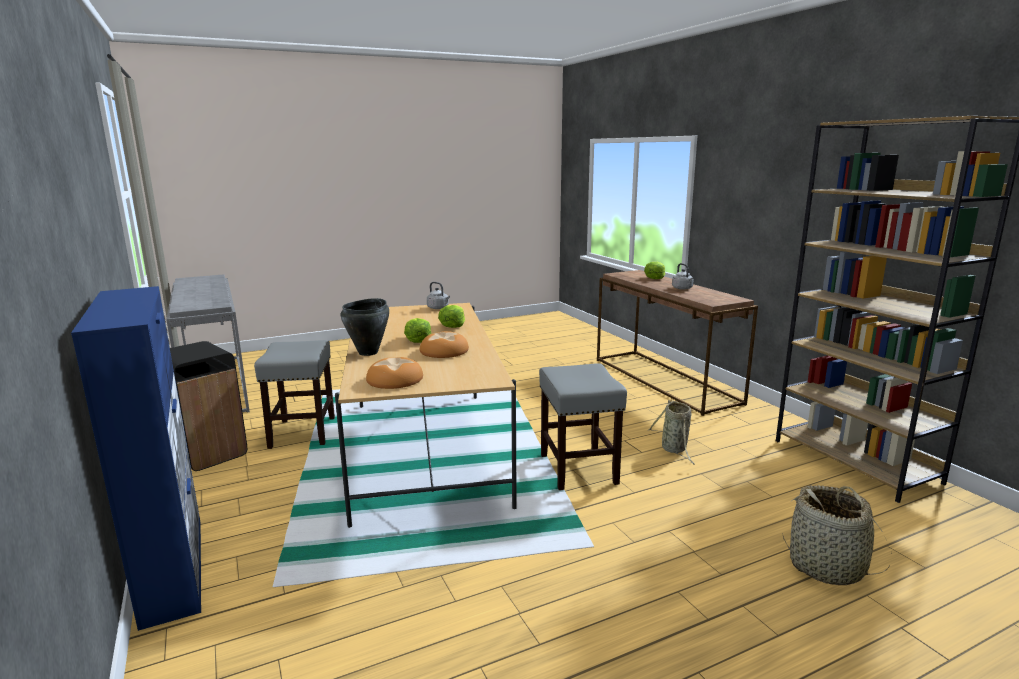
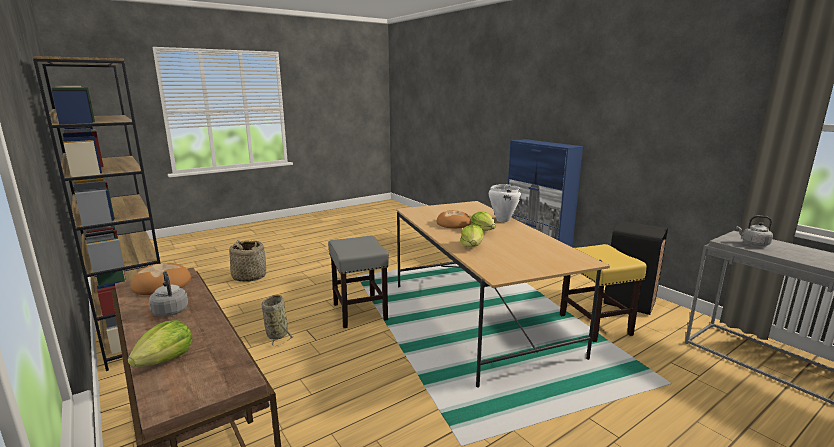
camera: 170 degrees right, 0 degrees up
(303, 432) = (595, 325): grey stool -> yellow stool
(368, 352) = (502, 220): black cooking pot -> white cooking pot
(395, 379) = (462, 208): bread -> bread (162, 285)
(439, 308) = (516, 270): grey kettle -> grey kettle (753, 243)

